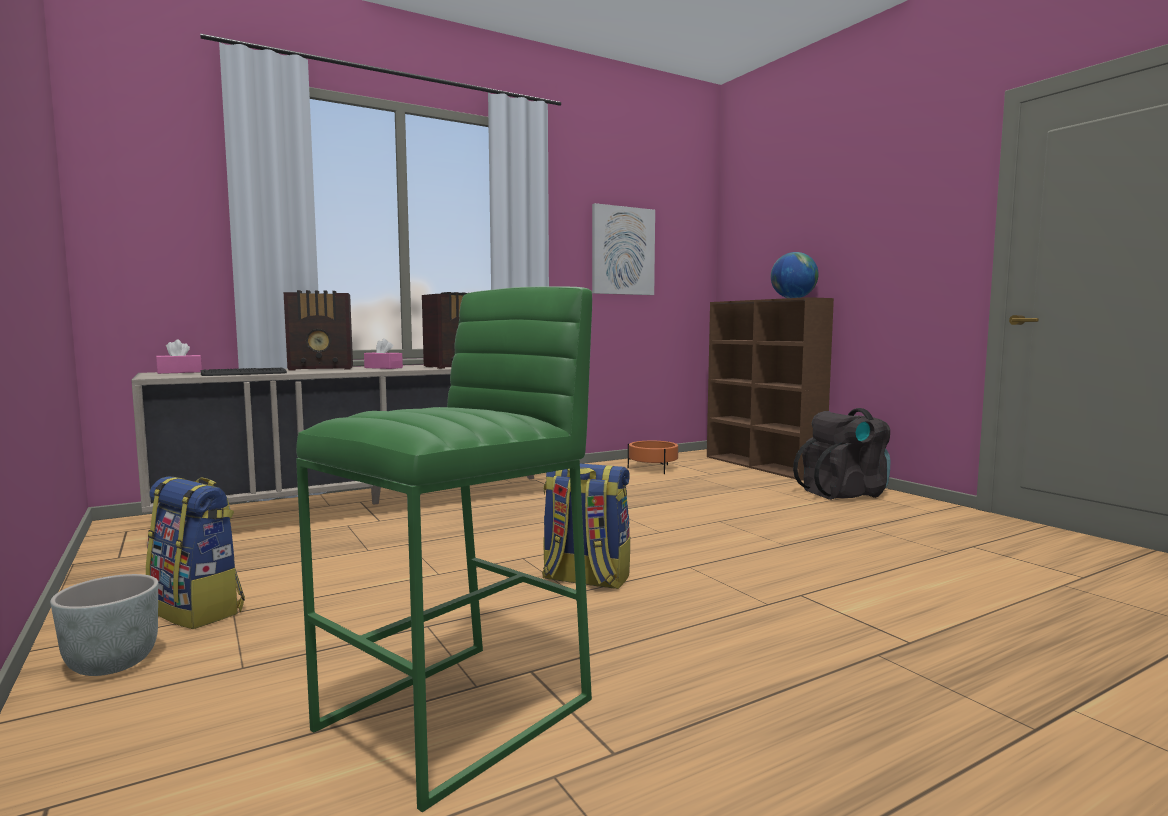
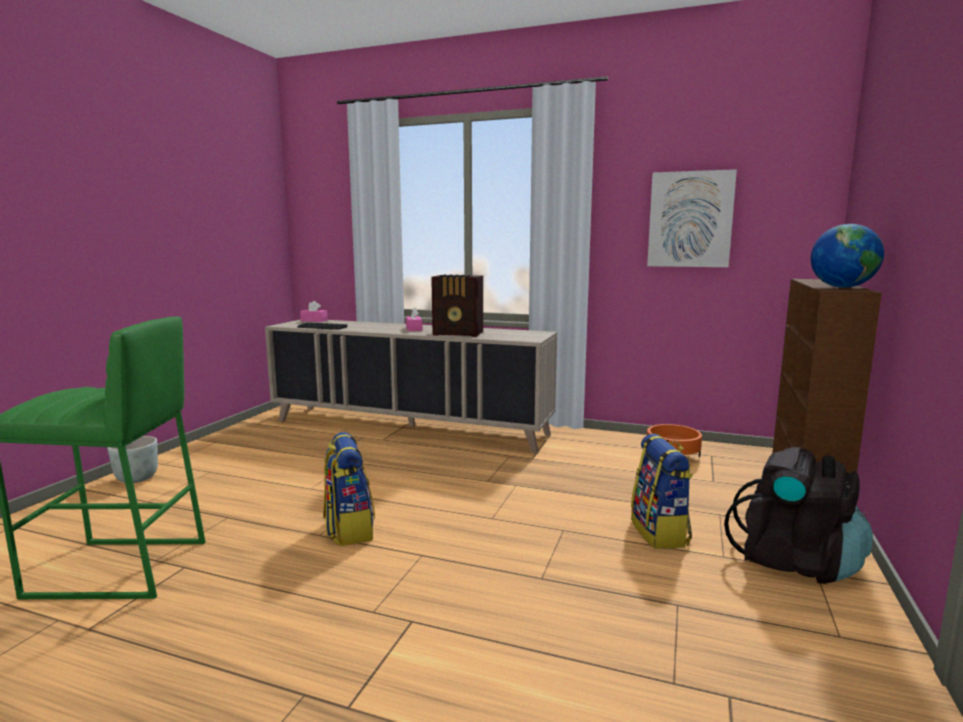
camera: 50 degrees right, 5 degrees up
(198, 610) = (206, 465): backpack -> backpack (660, 533)
(323, 368) = (383, 325): radio -> none

